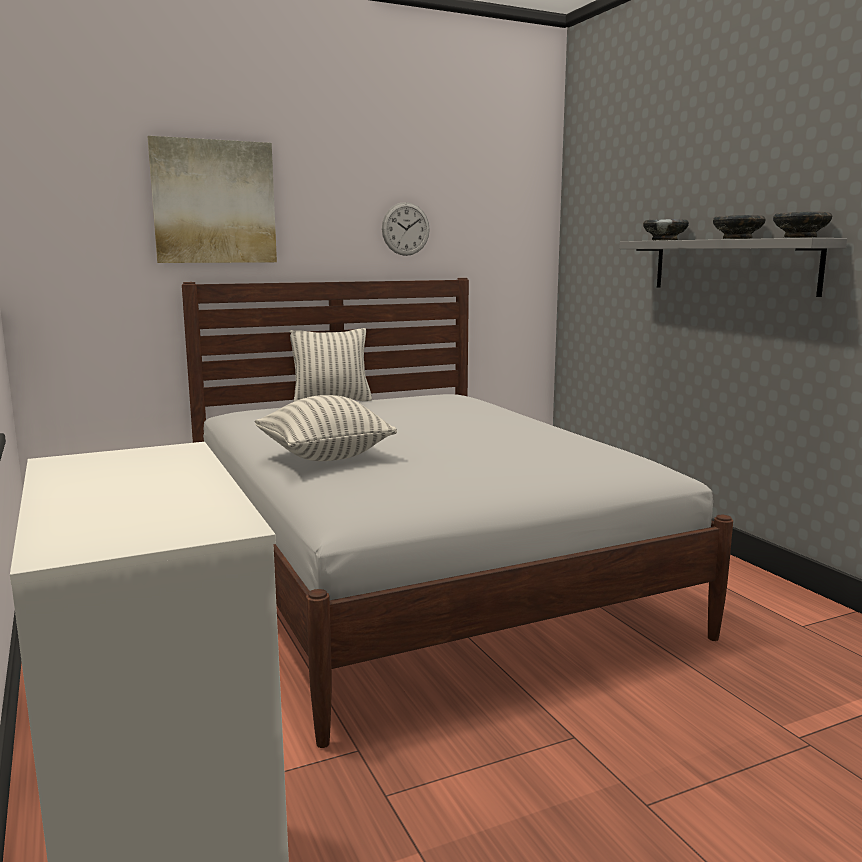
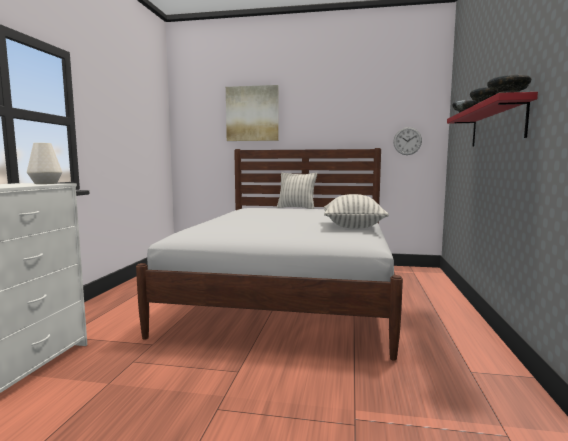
camera: 35 degrees right, 5 degrees down
(160, 455) = (45, 183): none -> white vase
(325, 456) = (225, 220): pillow -> pillow (353, 227)
(405, 229) = (347, 123): wall clock -> wall clock (407, 141)
(732, 266) = (496, 125): grey shelf -> red shelf

